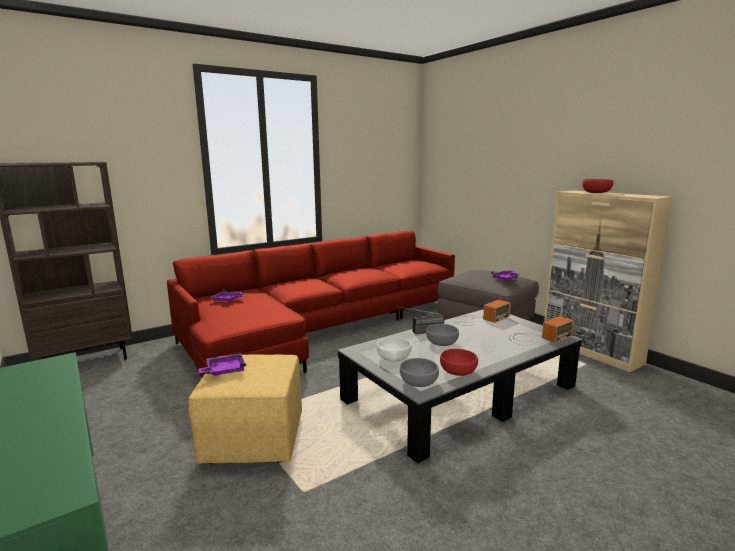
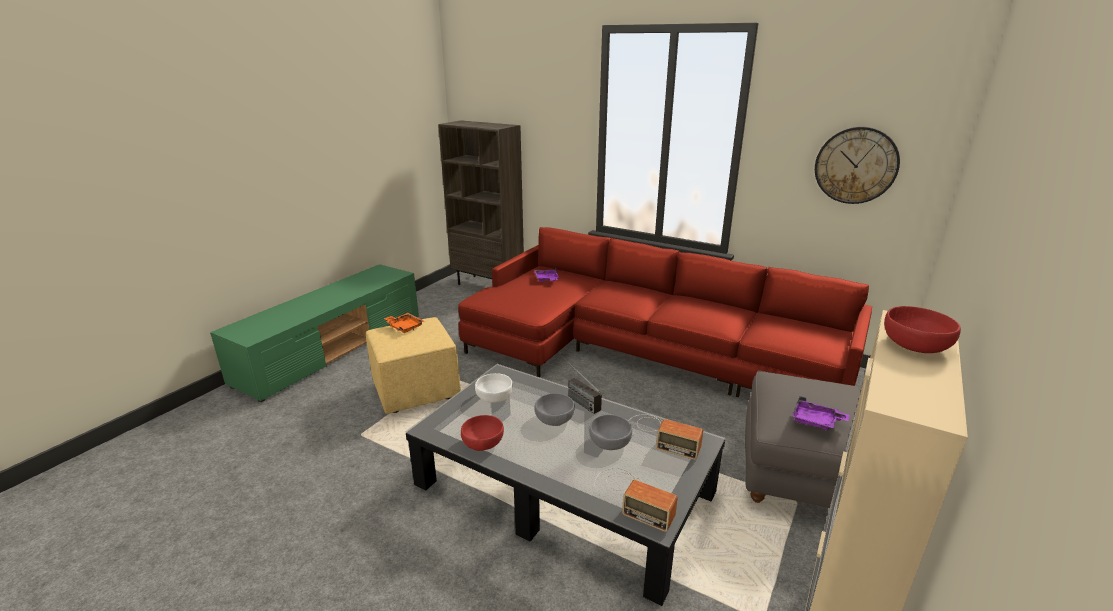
camera: 65 degrees right, 10 degrees up
(224, 371) = (404, 327): purple tray -> orange tray
(380, 165) = (856, 165): none -> wall clock
(418, 382) = (446, 422): grey bowl -> grey bowl (609, 442)

